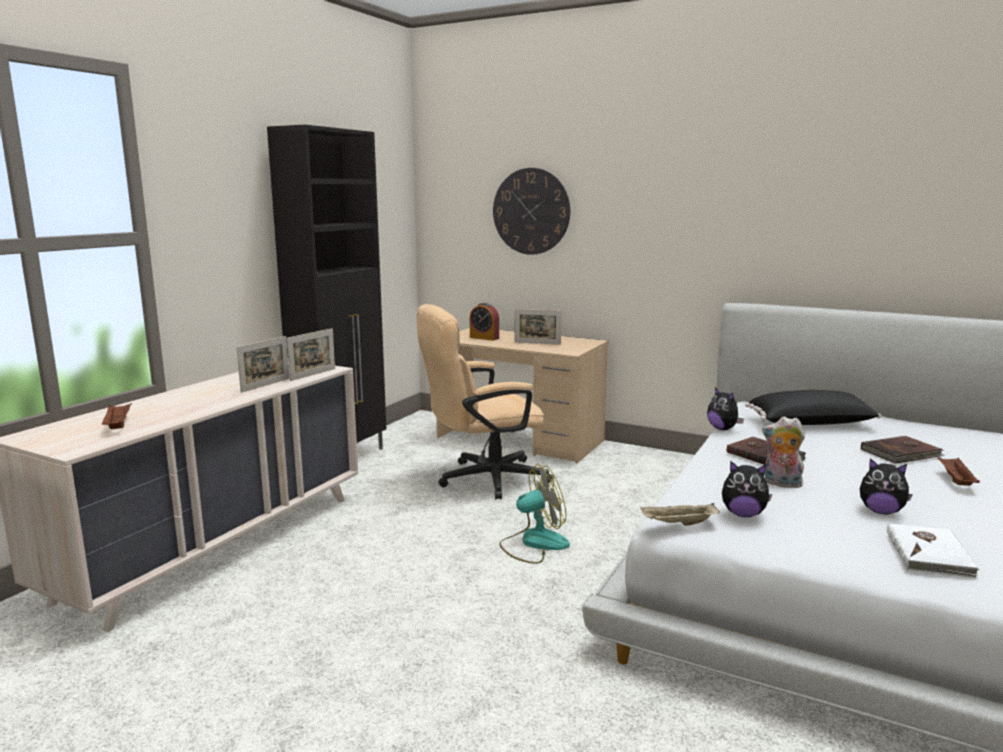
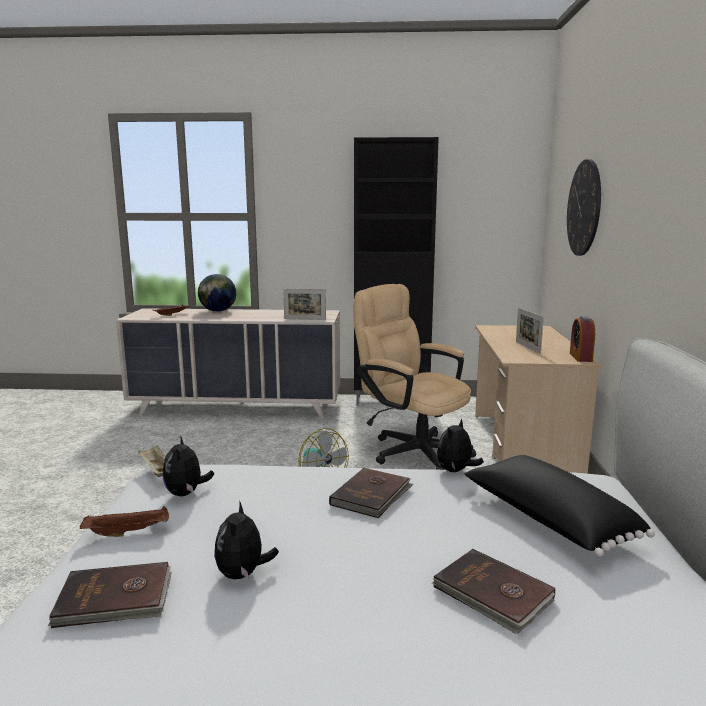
camera: 65 degrees right, 0 degrees up
(155, 401) = (218, 311): none -> globe
(265, 385) = (269, 317): picture frame -> none
(484, 338) = (513, 333): alarm clock -> alarm clock (580, 357)
(781, 484) = (282, 508): plush toy -> none
(930, 553) = (114, 599): white book -> brown book
(955, 480) = (395, 639): brown tray -> brown tray (128, 532)

